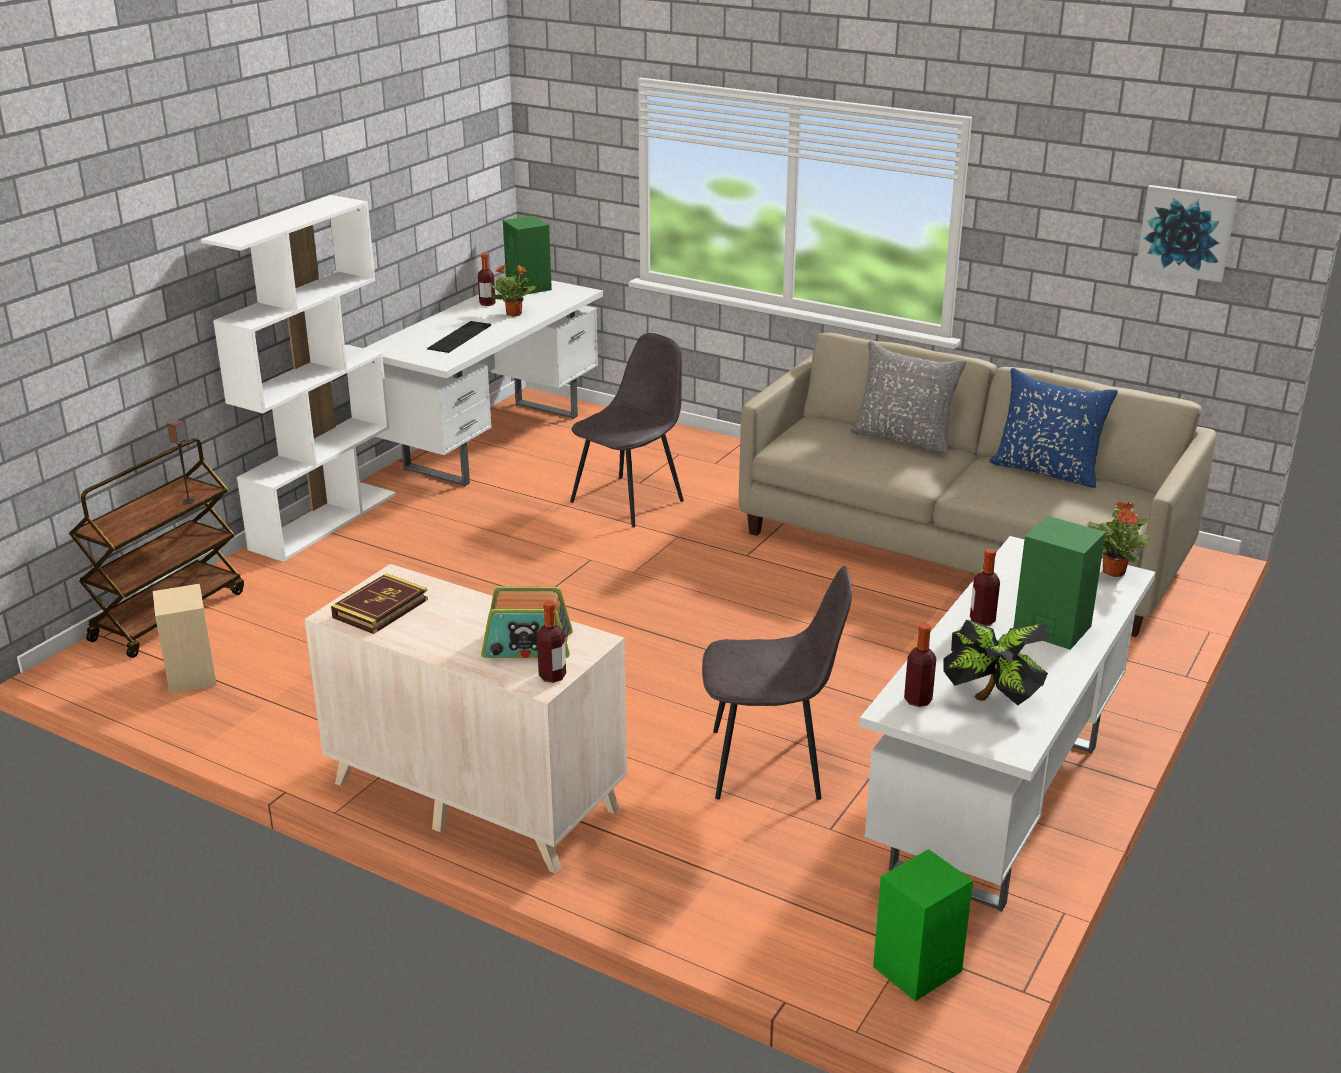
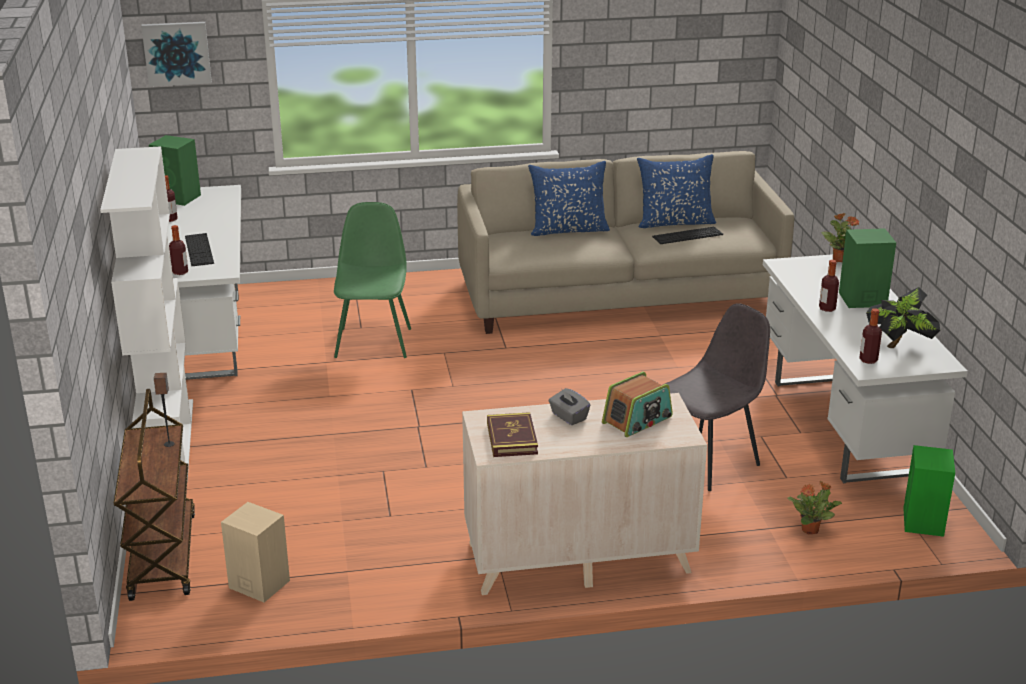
camera: 40 degrees left, 0 degrees up
(470, 612) = (568, 417): none -> grey tissue box
(514, 314) = (208, 220): potted plant -> potted plant (810, 530)
(552, 676) = (682, 429): bottle -> bottle (180, 272)
(629, 500) = (373, 341): grey chair -> green chair
(903, 439) = (568, 229): grey pillow -> blue pillow
(1033, 490) = (687, 235): none -> keyboard
(1186, 232) = (709, 40): picture -> picture (177, 53)

